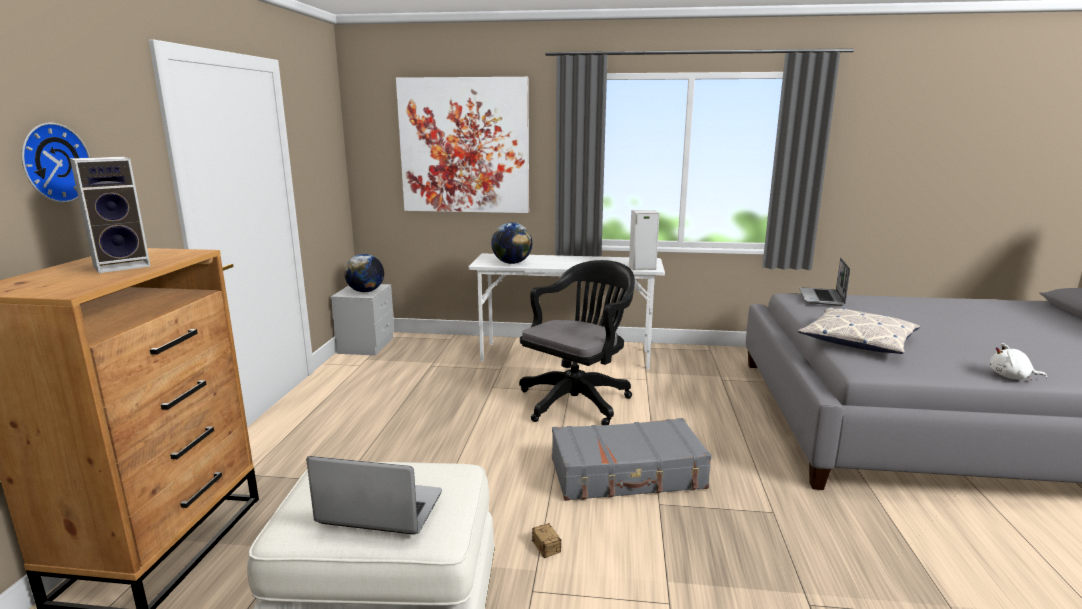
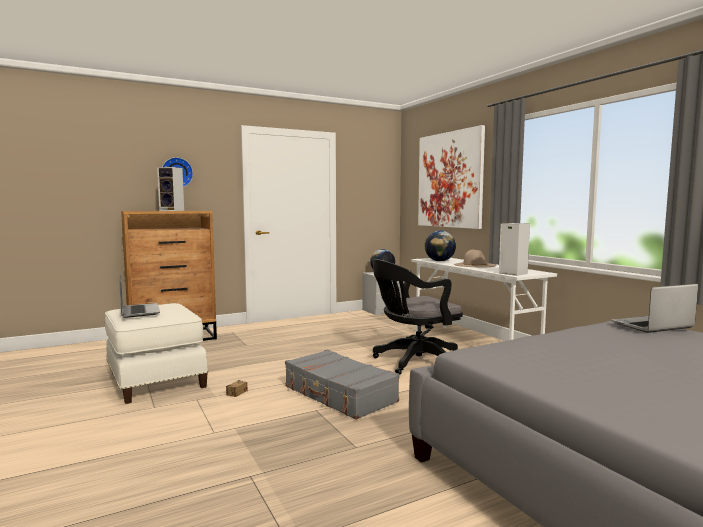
camera: 55 degrees right, 10 degrees down
(565, 261) = (475, 265): none -> beige hat
(578, 400) = (414, 362): black office chair -> black office chair turned 150 degrees clockwise
(858, 340) = (548, 346): pillow -> none
(1011, 377) = (594, 404): white plush toy -> none

